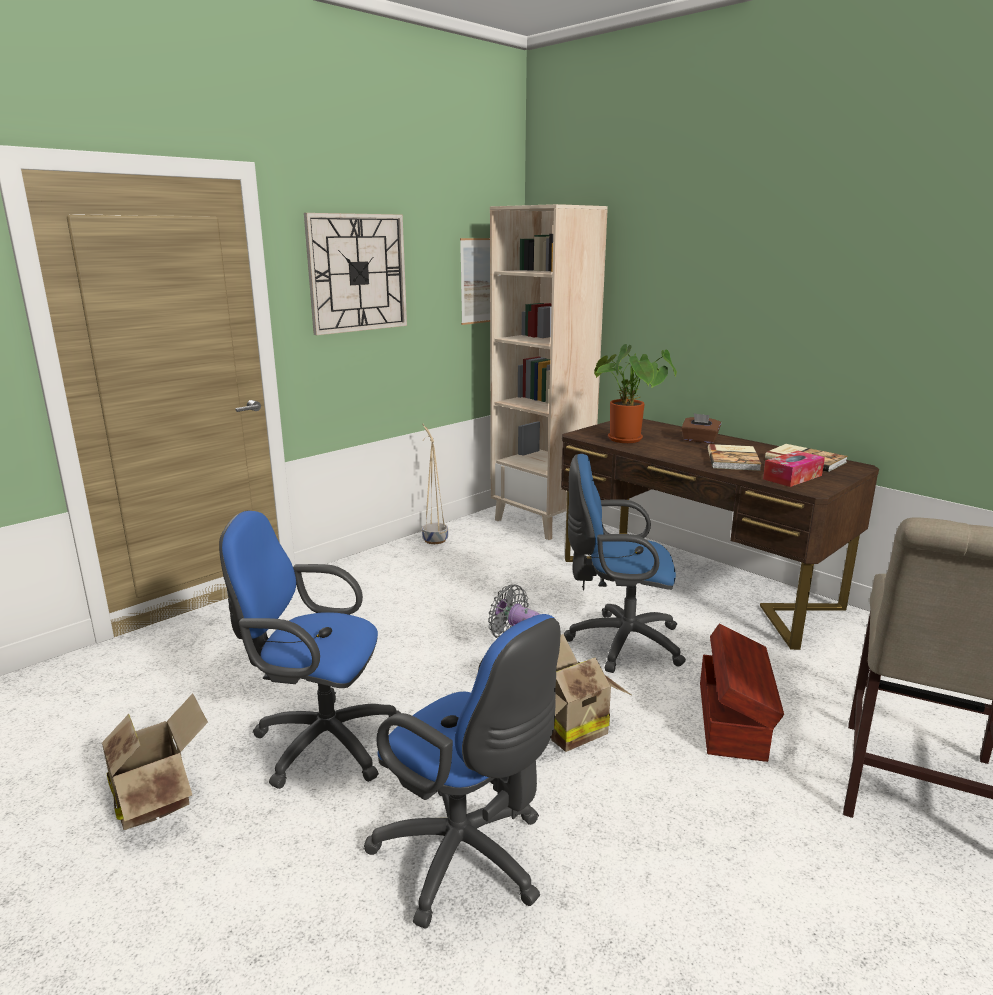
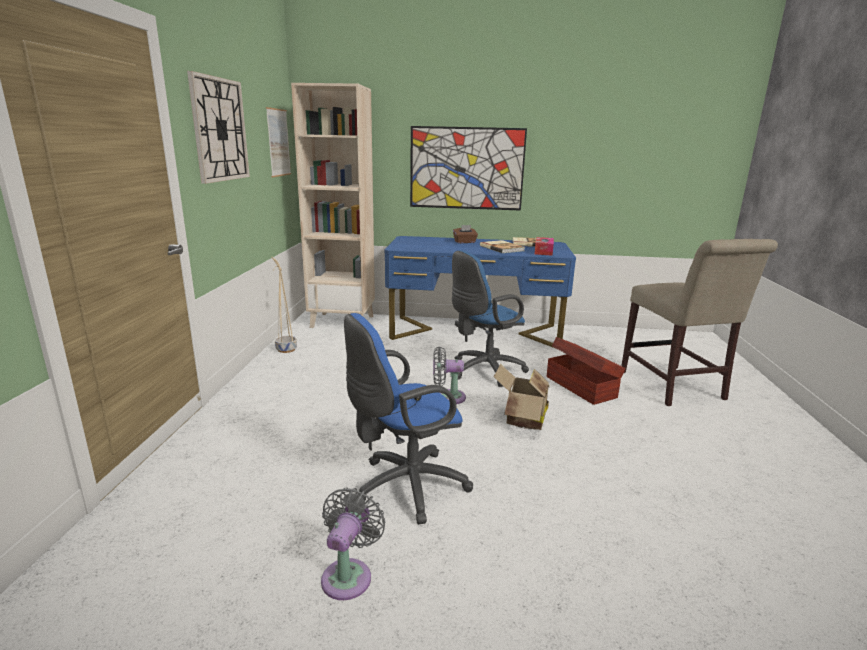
camera: 40 degrees left, 0 degrees up
(158, 797) = (349, 575): cardboard box -> grey fan
(468, 860) = (575, 499): blue office chair -> none
(629, 440) = (430, 247): potted plant -> none
(694, 583) = (475, 332): brown desk -> blue desk
(728, 325) = (466, 168): none -> picture

